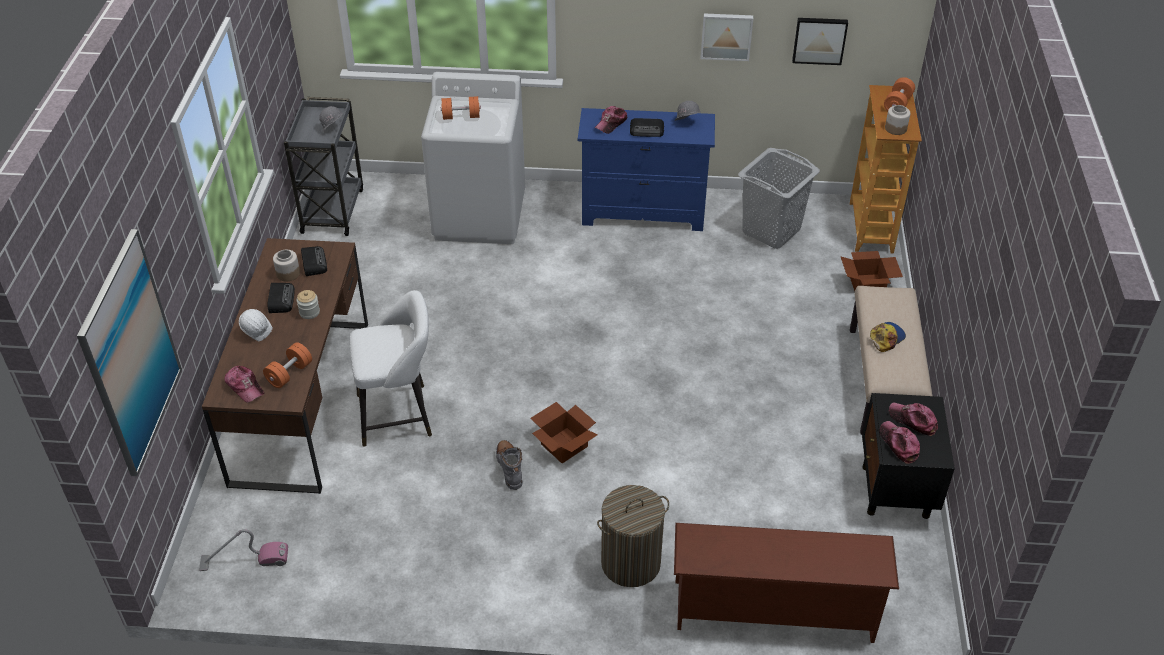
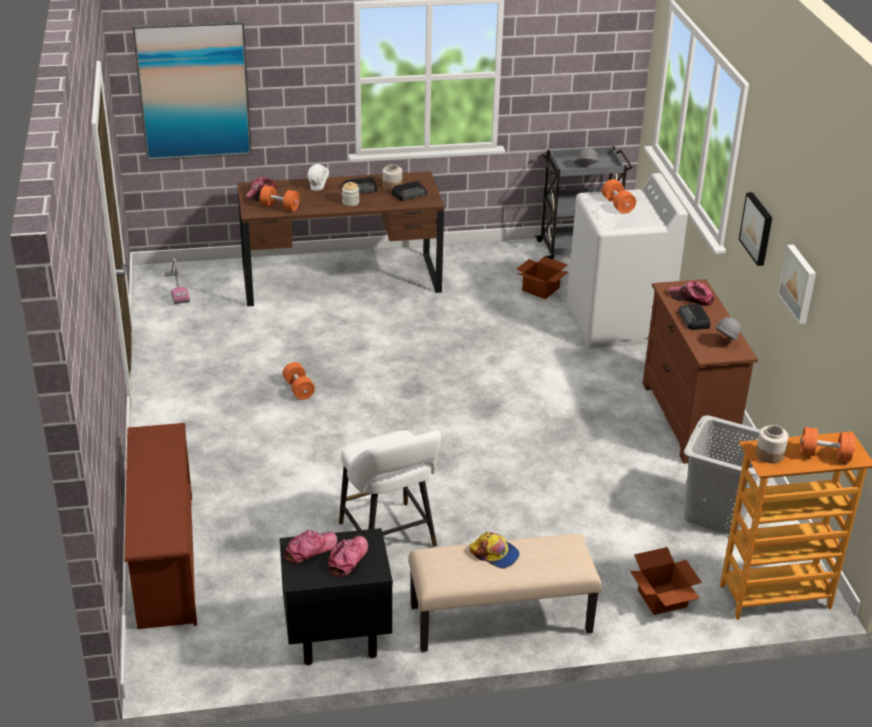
camera: 75 degrees right, 10 degrees down
(399, 414) = (342, 325): white stool -> white stool (390, 538)
(510, 468) = (298, 389): grey boot -> orange dumbbell
(564, 444) = (335, 413): cardboard box -> cardboard box (541, 289)
(630, 563) = (207, 468): laundry basket -> none
(644, 213) = (687, 420): blue dresser -> brown dresser
(819, 40) = (844, 344): picture -> picture (758, 228)

